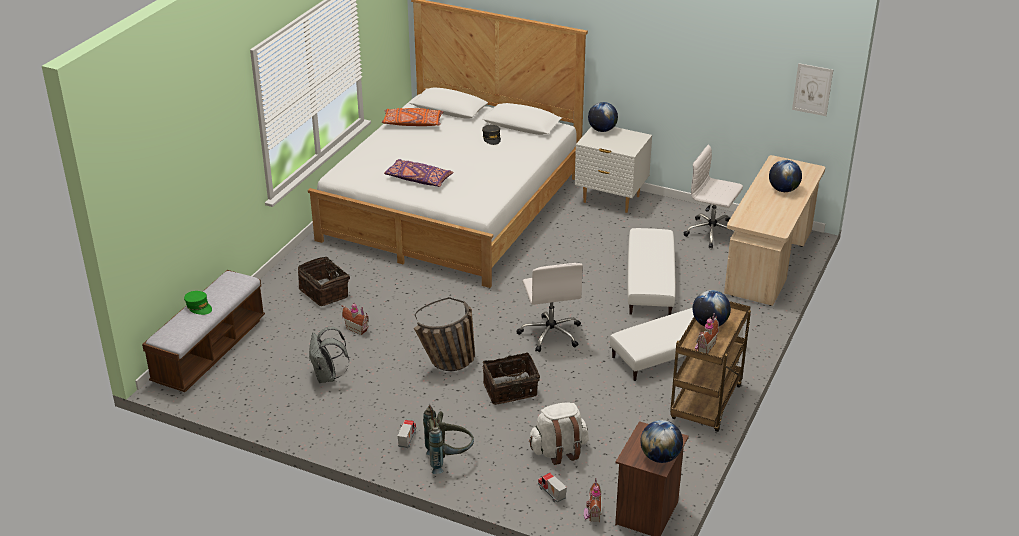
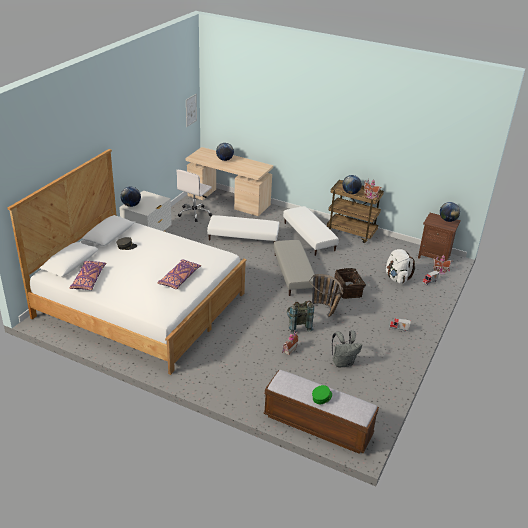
camera: 90 degrees left, 0 degrees up
(325, 292) = (243, 366): basket -> none
(412, 123) = (88, 280): orange pillow -> purple pillow
(448, 459) = (412, 314): grey backpack -> grey backpack (297, 326)
(550, 334) = (293, 273): white office chair -> grey ottoman

